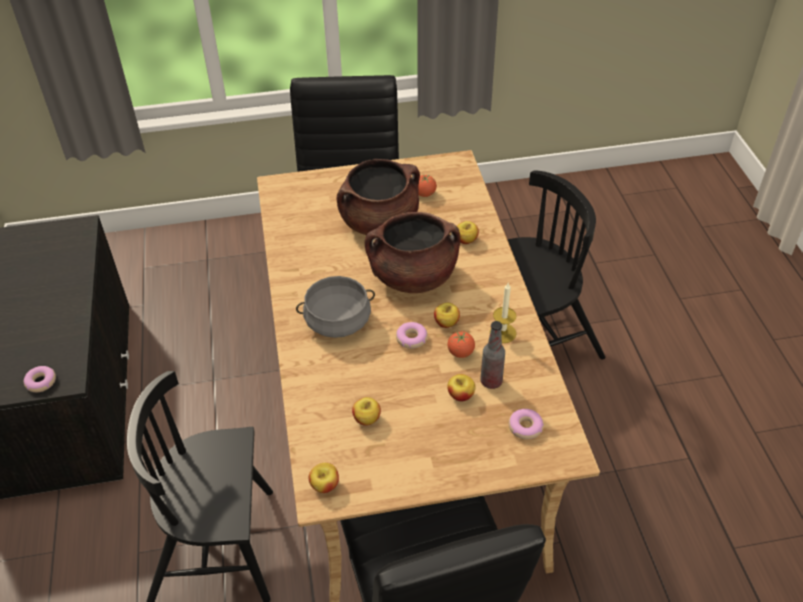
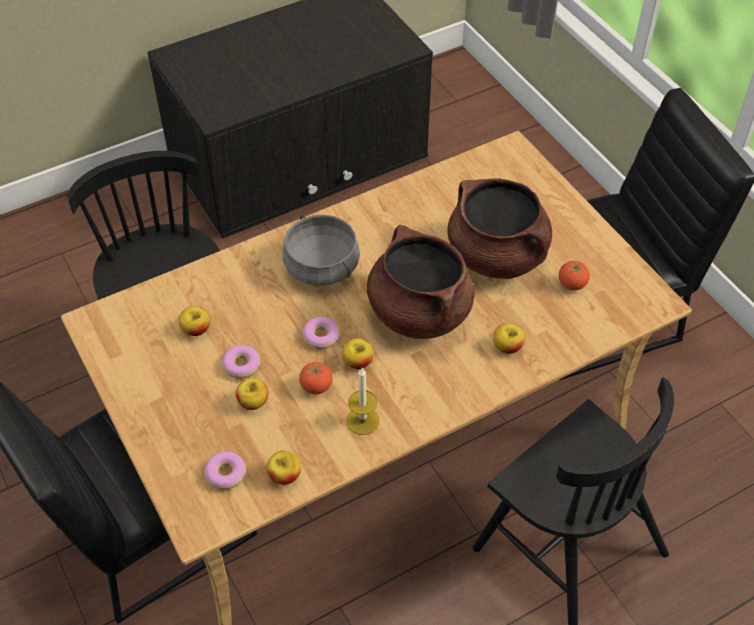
camera: 70 degrees right, 5 degrees up
(41, 382) = (207, 103): donut -> donut (241, 365)
(325, 485) = (106, 321): apple -> apple (285, 475)
(491, 381) = (282, 426): bottle -> none

